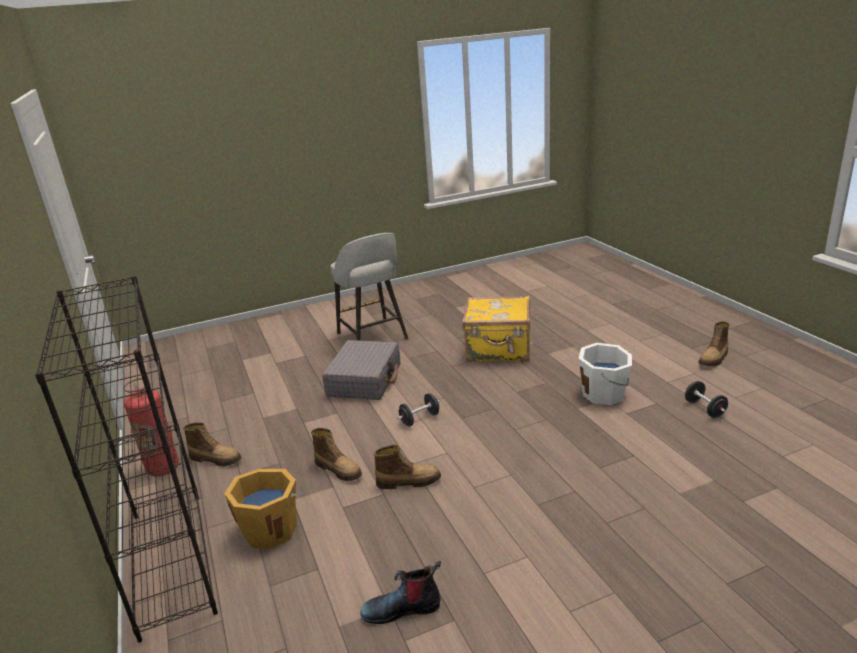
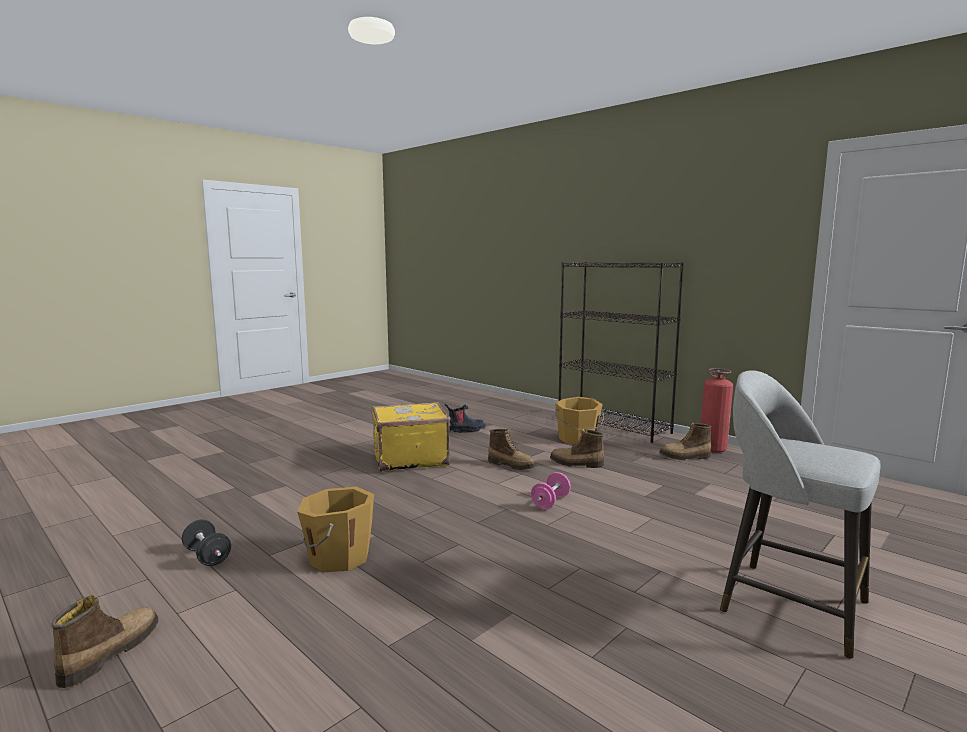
camera: 155 degrees right, 15 degrees down
(365, 380) = (672, 530): grey suitcase -> none
(408, 481) = (512, 465): boot -> boot turned 120 degrees counterclockwise
(419, 419) = (550, 502): black dumbbell -> pink dumbbell
(499, 350) = (528, 610): yellow suitcase -> yellow suitcase (409, 458)
(604, 394) = (338, 557): white bucket -> orange bucket

